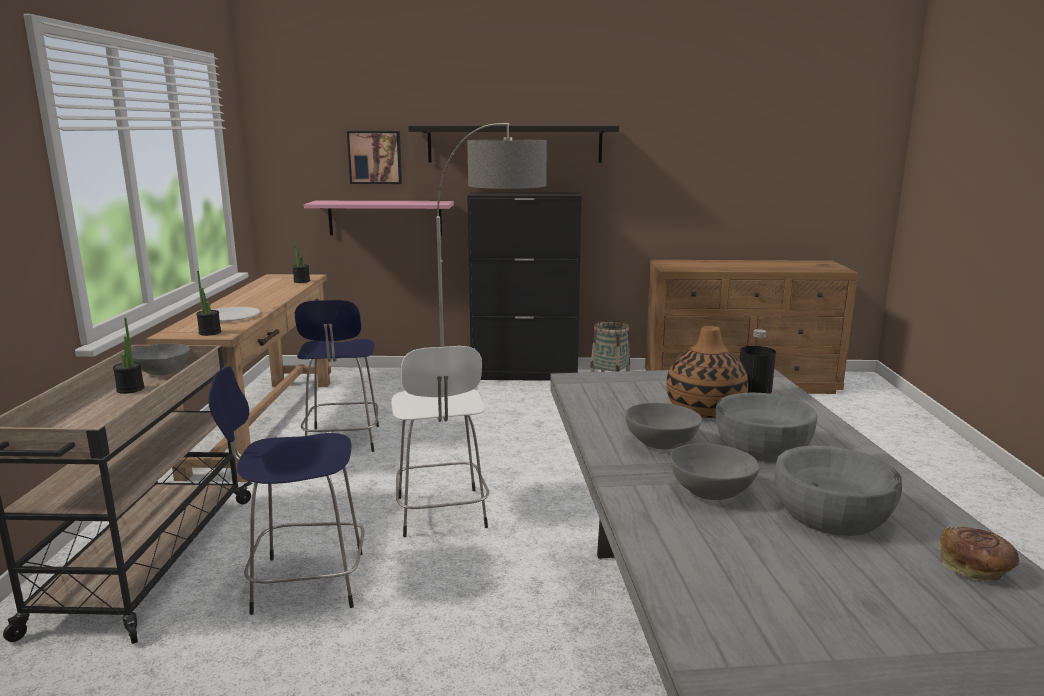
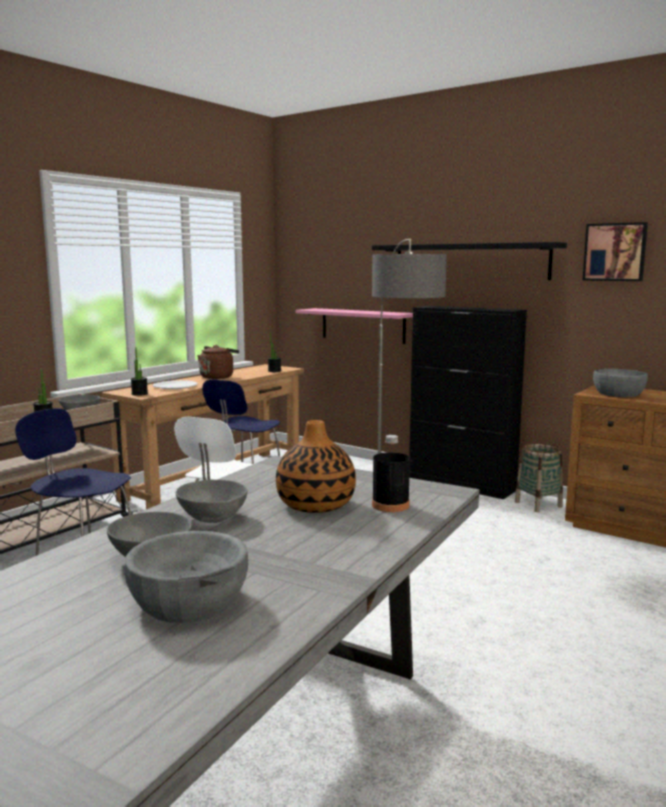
camera: 35 degrees right, 5 degrees down
(252, 297) = (218, 377): none -> brown kettle
(375, 157) = (358, 273): picture -> picture (615, 252)
(762, 447) = (280, 541): grey bowl -> grey bowl (618, 393)
(975, 569) = (175, 680): bread -> none

